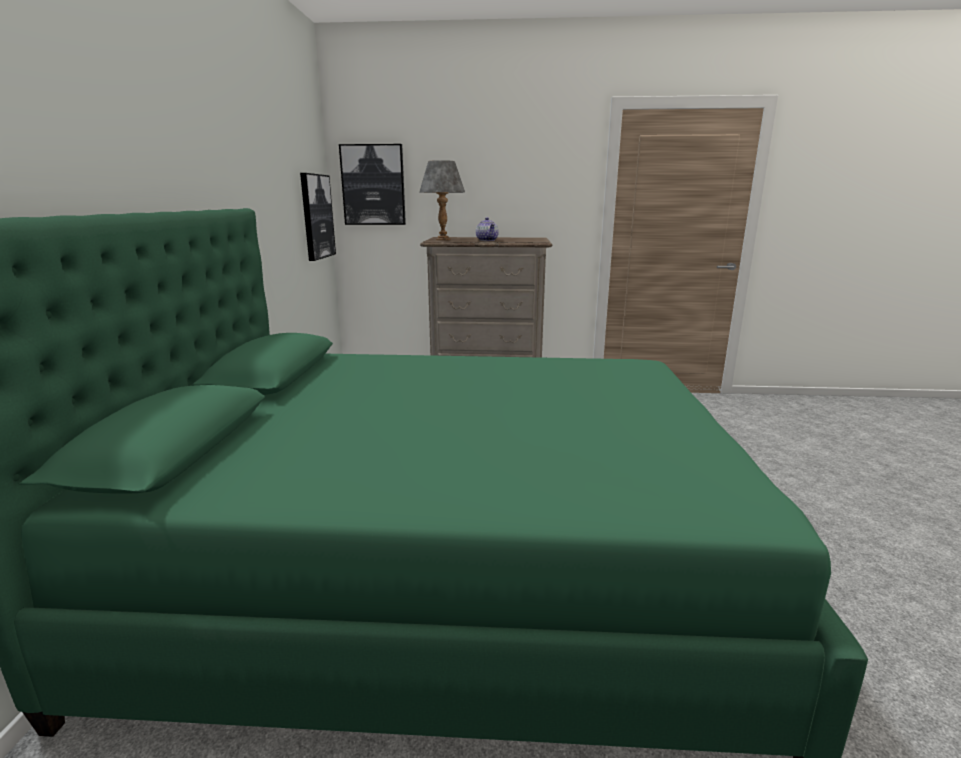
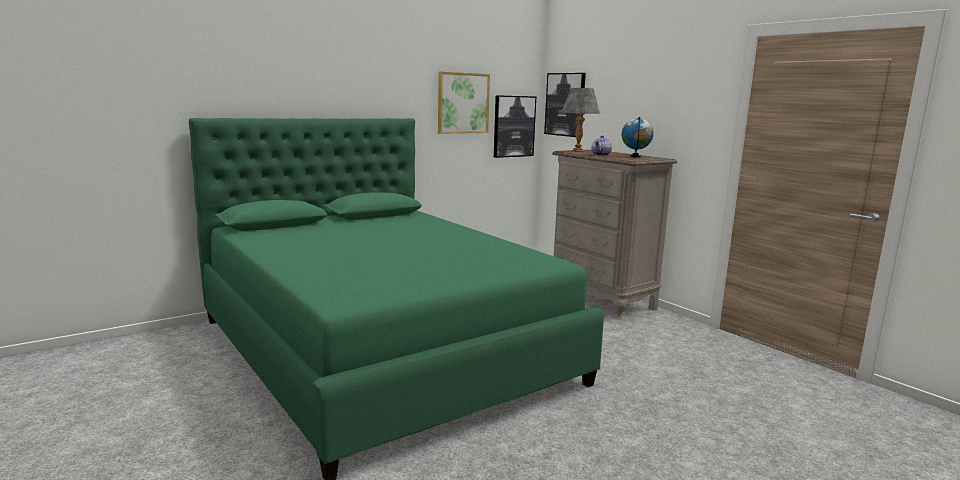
camera: 50 degrees right, 5 degrees down
(278, 183) = (463, 103): none -> picture
(517, 239) = (635, 157): none -> globe

